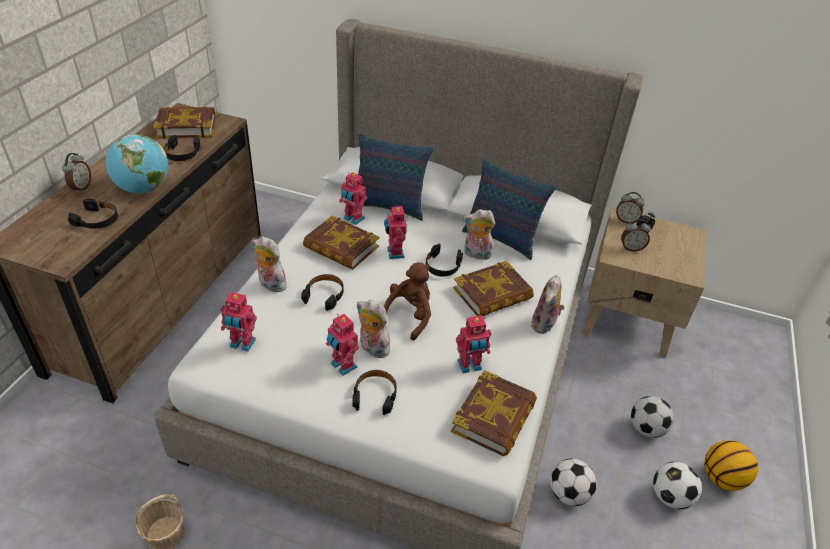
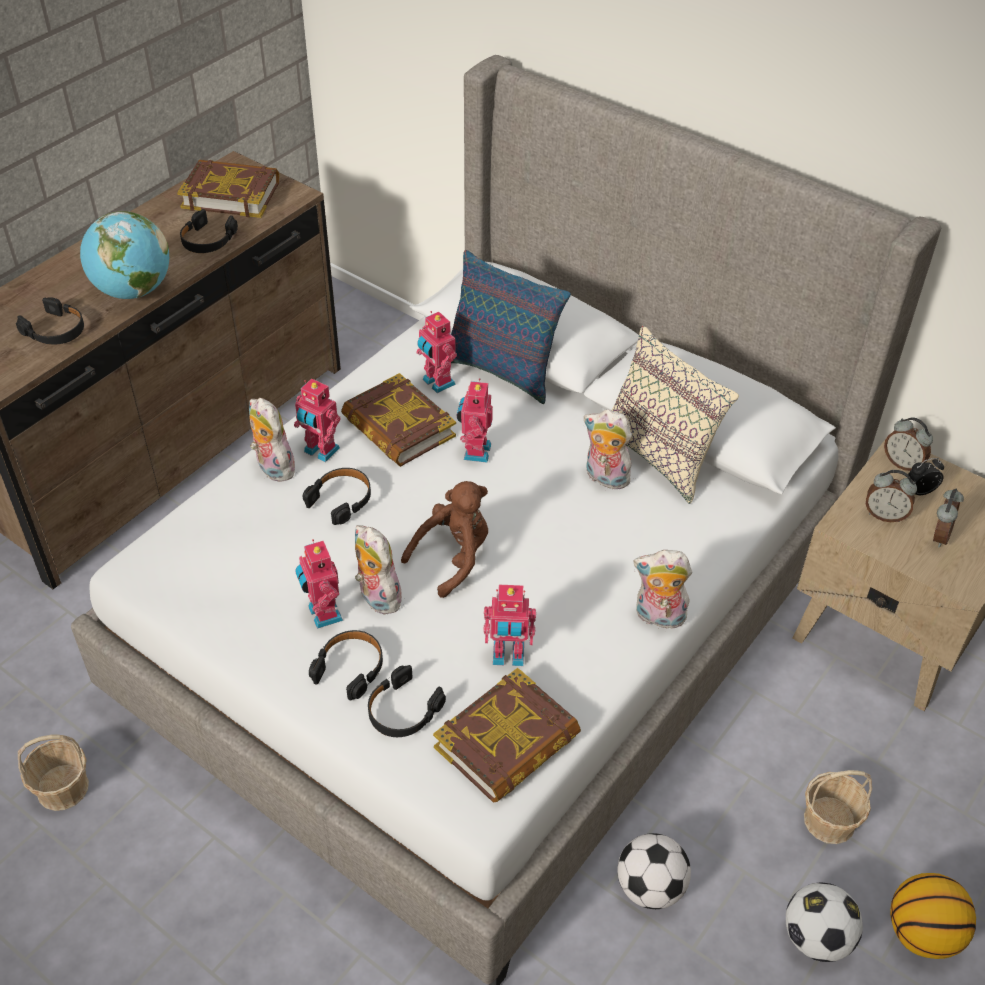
camera: 20 degrees right, 5 degrees up
(81, 187) = (52, 275): alarm clock -> alarm clock (938, 536)
(242, 344) = (197, 551): toy robot -> toy robot (320, 451)
(442, 266) = (541, 486): black headphones -> black headphones (403, 710)
(492, 294) = (598, 549): book -> none
(501, 239) = (658, 459): blue pillow -> beige pillow
(545, 325) = (658, 617): plush toy -> plush toy turned 60 degrees clockwise
(646, 429) = (830, 821): football -> basket

